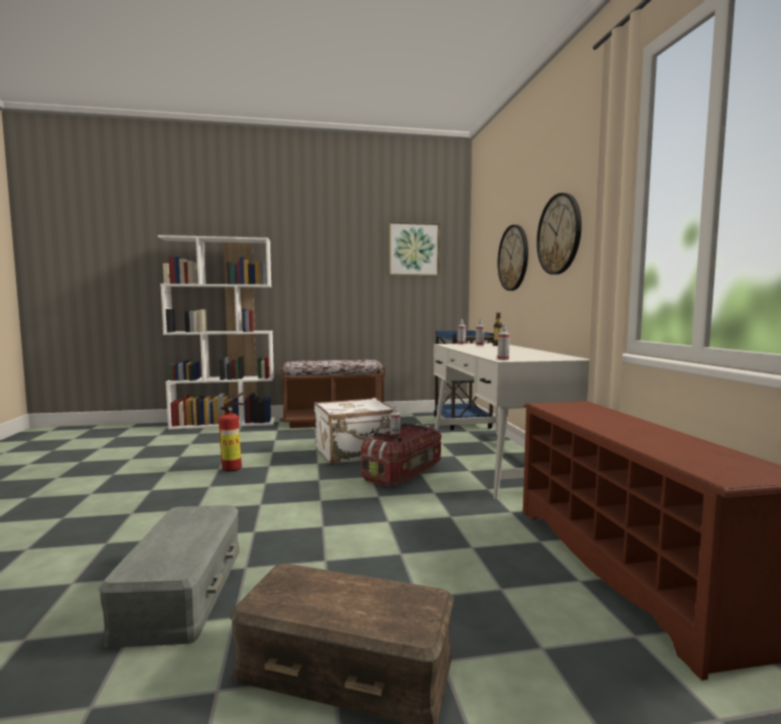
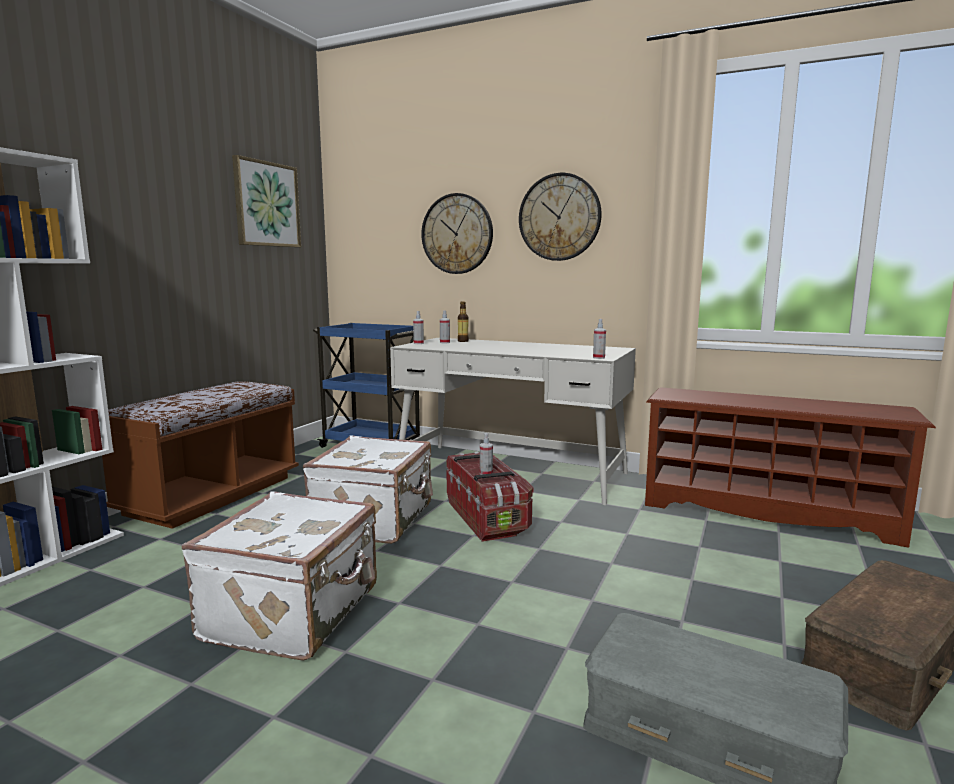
camera: 55 degrees left, 5 degrees up
(235, 468) = (295, 613): fire extinguisher -> white suitcase

